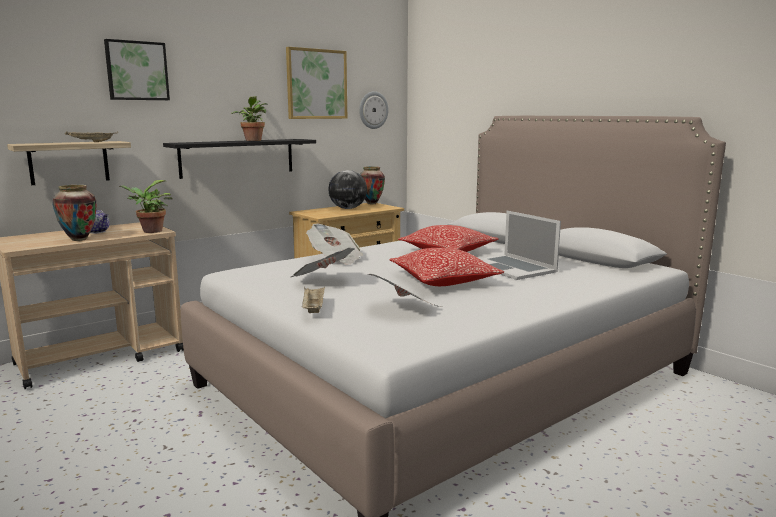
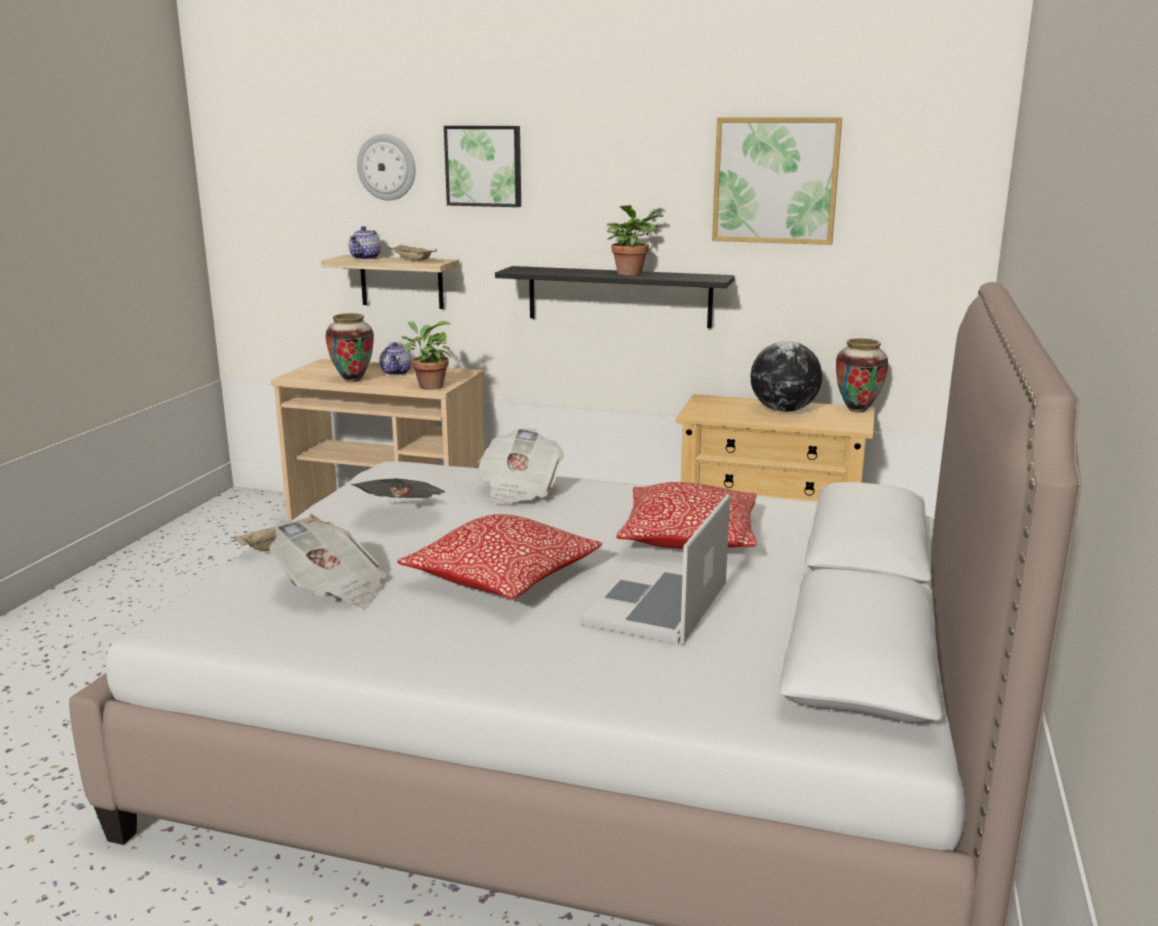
camera: 55 degrees right, 5 degrees up
(47, 143) = (366, 258): none -> teapot
(373, 110) = (904, 230): wall clock -> wall clock (387, 167)

